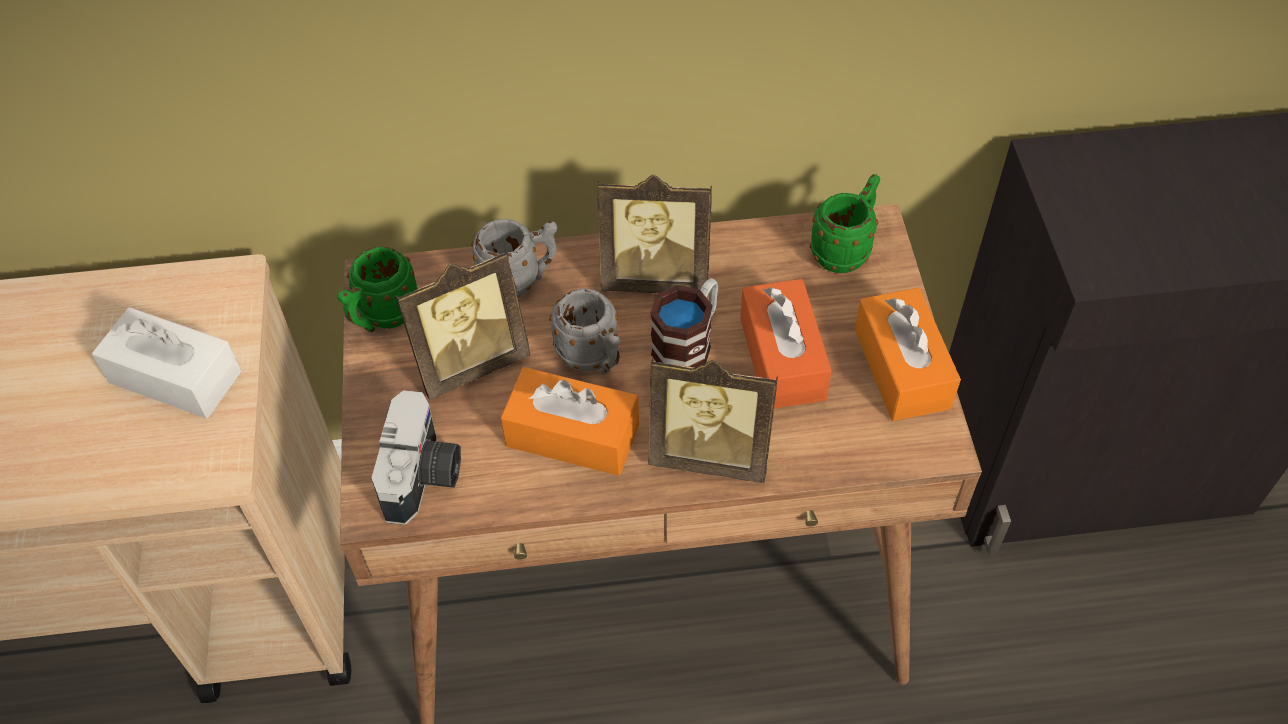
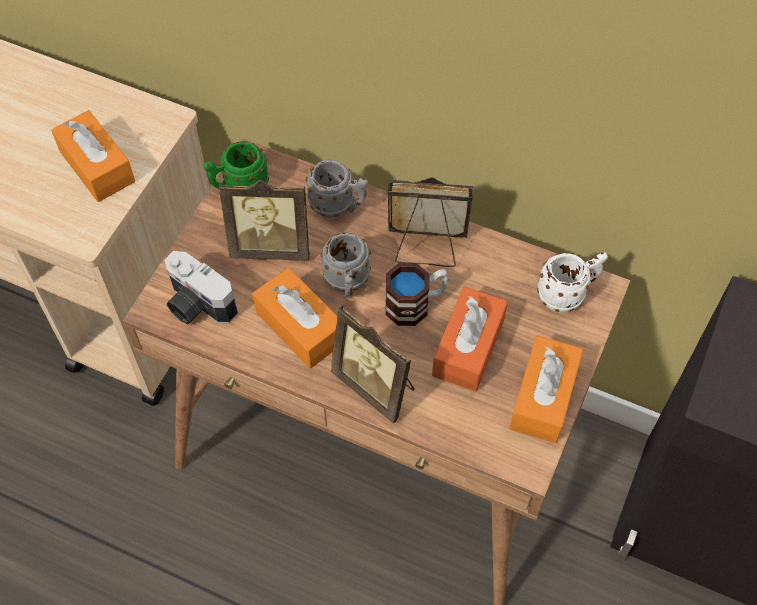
camera: 30 degrees right, 5 degrees up
(175, 377) = (97, 166): white tissue box -> orange tissue box
(425, 476) = (196, 305): camera -> camera turned 90 degrees clockwise
(655, 277) = (426, 248): picture frame -> picture frame turned 150 degrees clockwise
(845, 249) = (567, 294): green mug -> white mug

